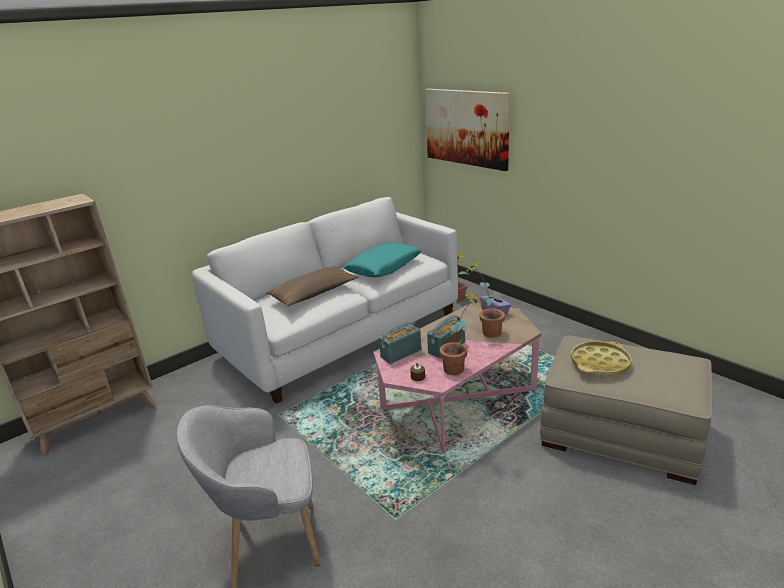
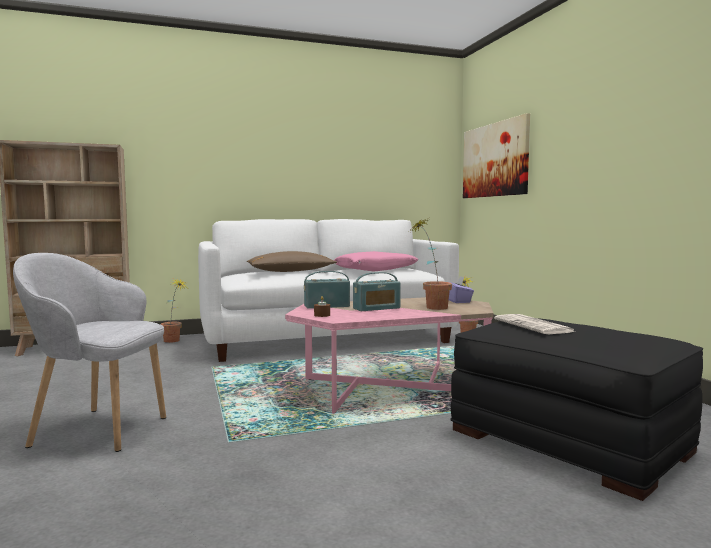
camera: 20 degrees right, 20 degrees down
(384, 267) = (375, 270): turquoise pillow -> pink pillow
(460, 370) = (370, 317): potted plant -> potted plant (174, 341)
(600, 363) = (534, 326): yellow tray -> newspaper
(621, 432) = (569, 440): beige ottoman -> black ottoman

